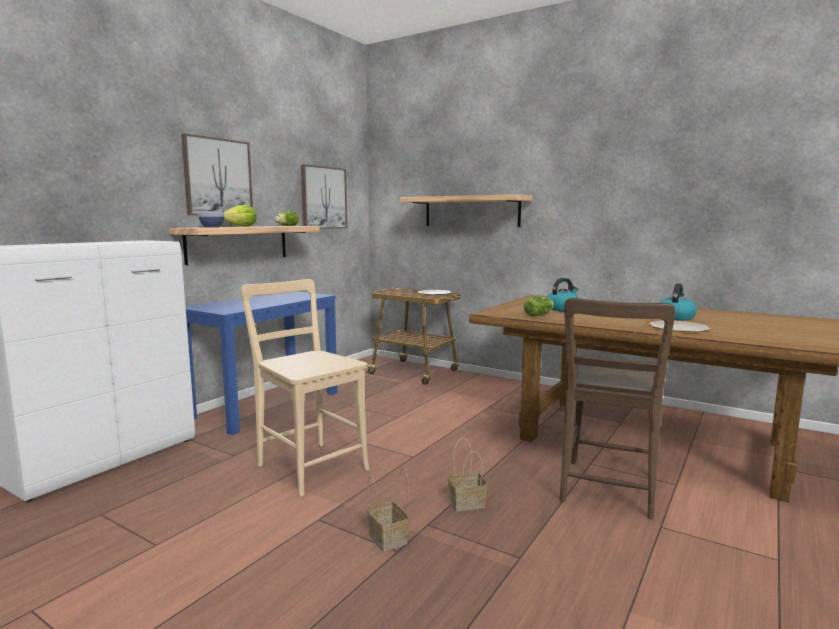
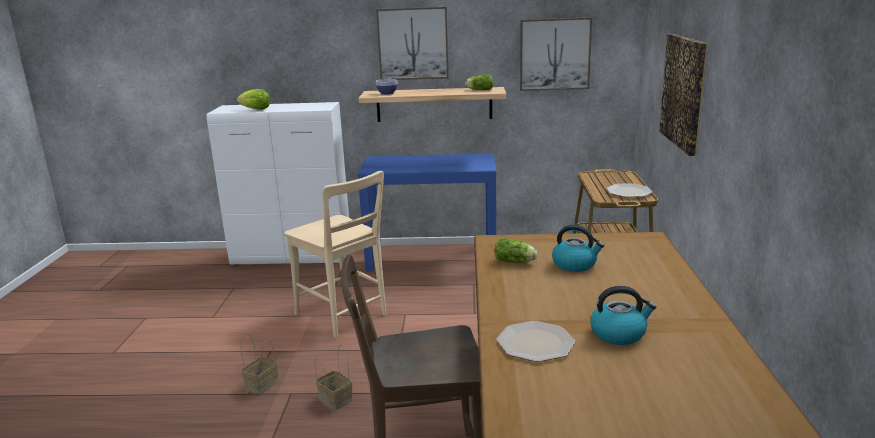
camera: 60 degrees right, 10 degrees up
(241, 226) = (426, 91): lettuce -> lettuce (256, 109)
(309, 465) = (343, 316): beige chair -> beige chair turned 120 degrees clockwise
(471, 211) = (684, 92): shelf -> picture

